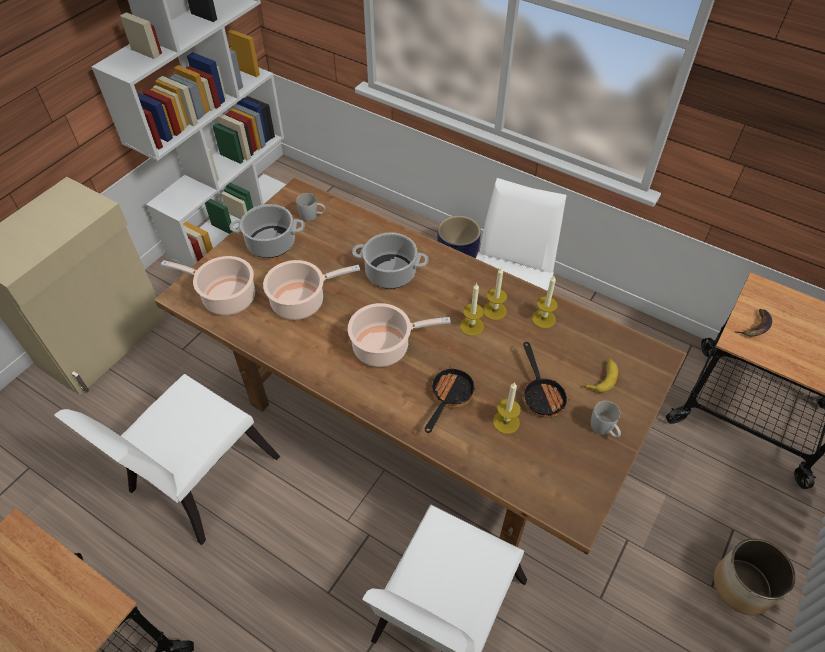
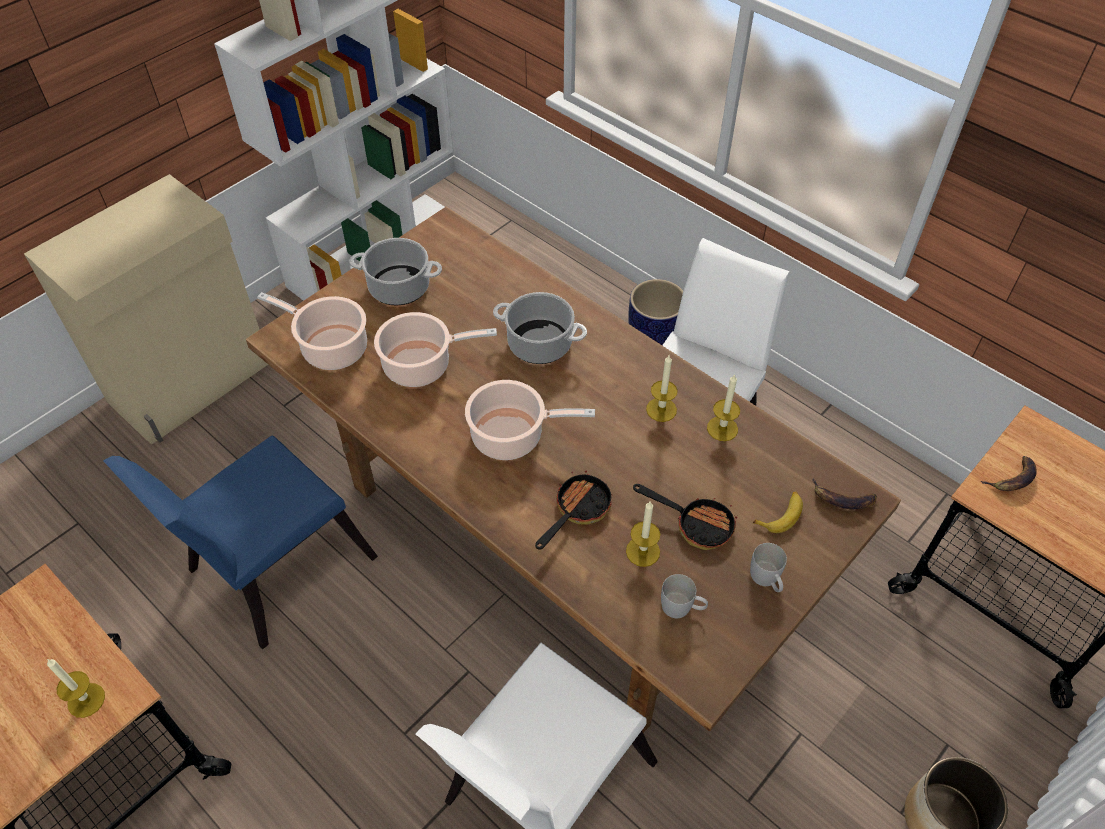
camera: 10 degrees right, 0 degrees up
(197, 479) = (271, 569): white chair -> blue chair
(312, 216) = (457, 259): white mug -> white mug (682, 608)
(471, 326) = (627, 425): candle -> candle (86, 700)
(541, 394) = (696, 524): frying pan -> frying pan turned 60 degrees counterclockwise
(644, 359) = (842, 499): none -> banana

